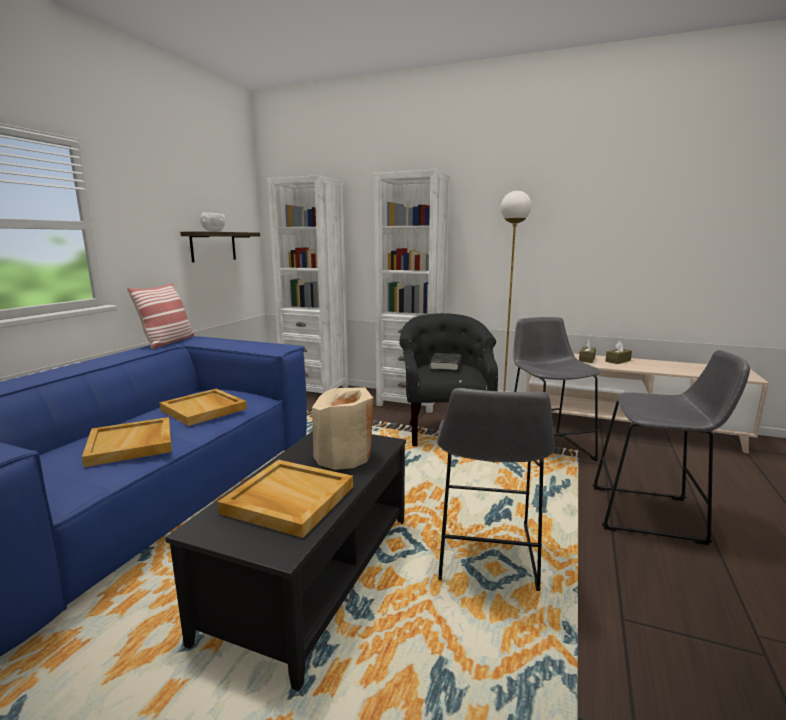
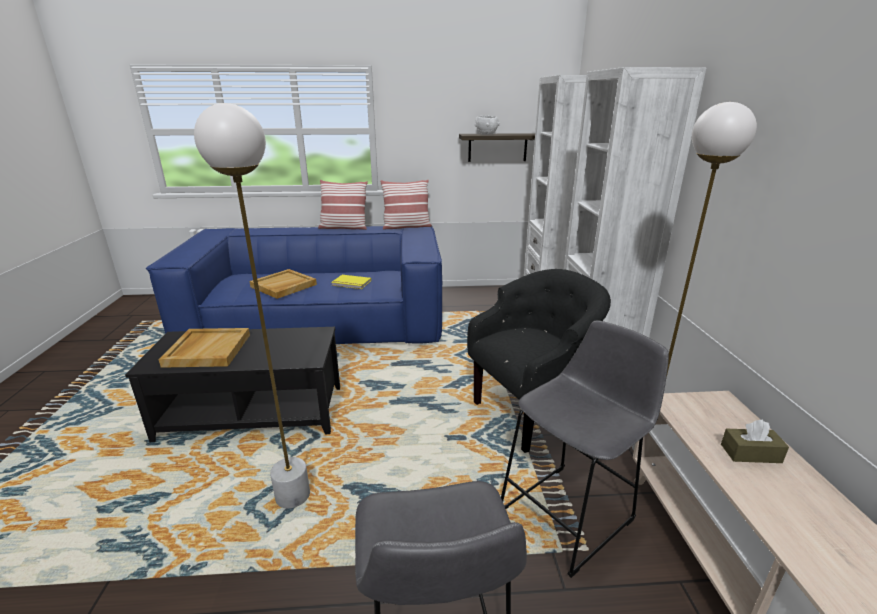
camera: 65 degrees right, 10 degrees up
(95, 360) = (344, 228): none -> pillow
(204, 409) = (351, 283): beige tray -> yellow book
(343, 455) = (279, 350): beige vase -> none
(446, 365) = (532, 339): black book -> none
(485, 556) = (292, 495): grey stool -> white floor lamp
(618, 361) = (803, 497): brown tissue box -> none

